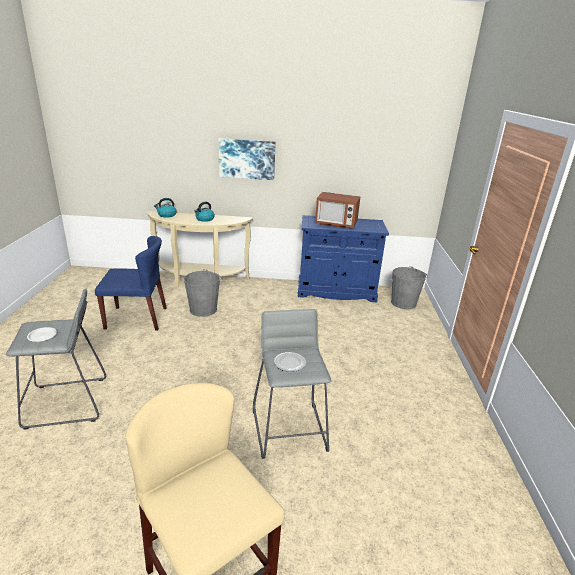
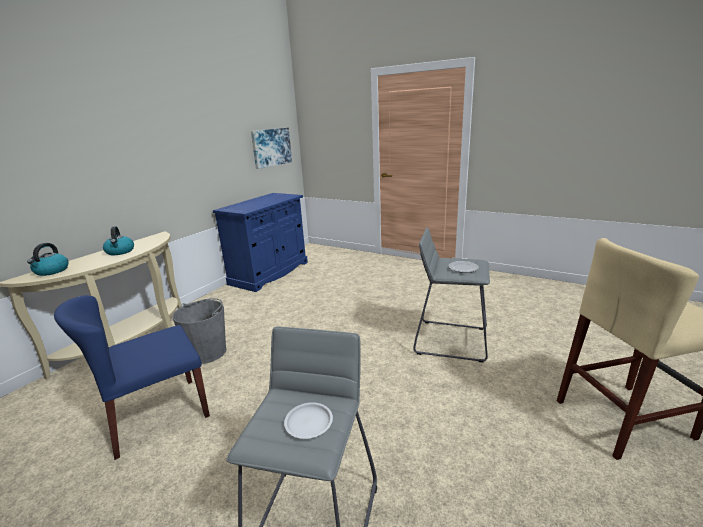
camera: 60 degrees left, 5 degrees down
(137, 318) = (156, 415): blue chair -> blue chair turned 150 degrees counterclockwise
(247, 159) = (136, 158): picture -> picture (271, 147)
(336, 224) = (257, 203): microwave -> none
(403, 303) = (320, 254): grey bucket -> none

